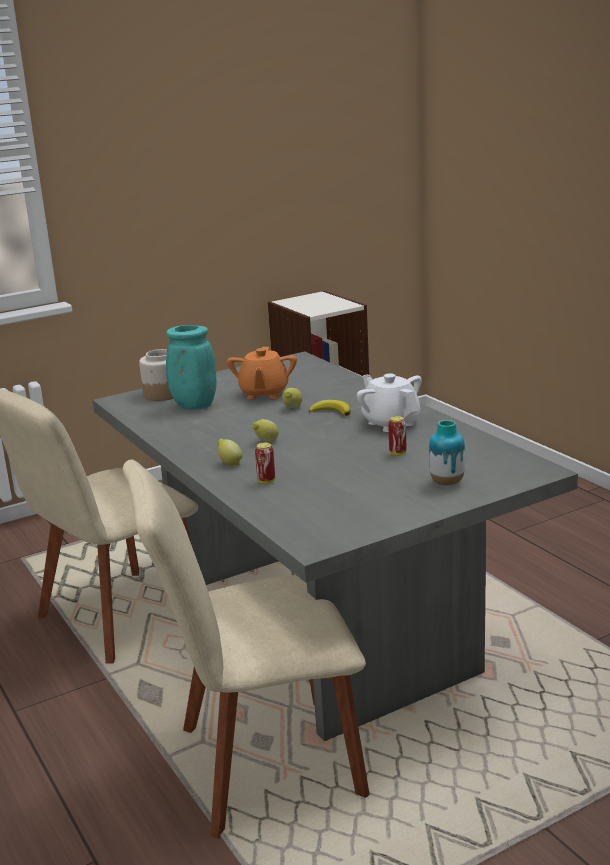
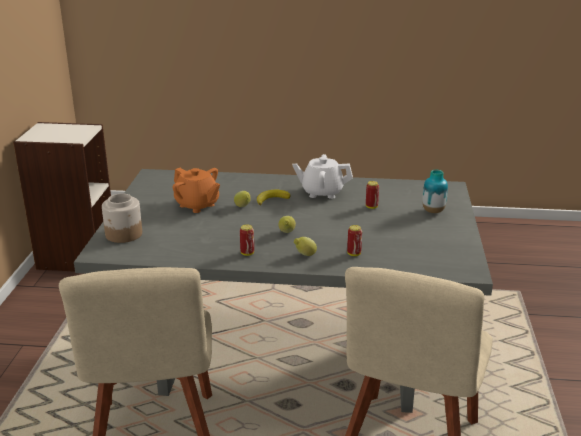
camera: 55 degrees left, 5 degrees up
(193, 406) = (172, 232): turquoise vase -> none
(196, 443) = (247, 253): none -> can

